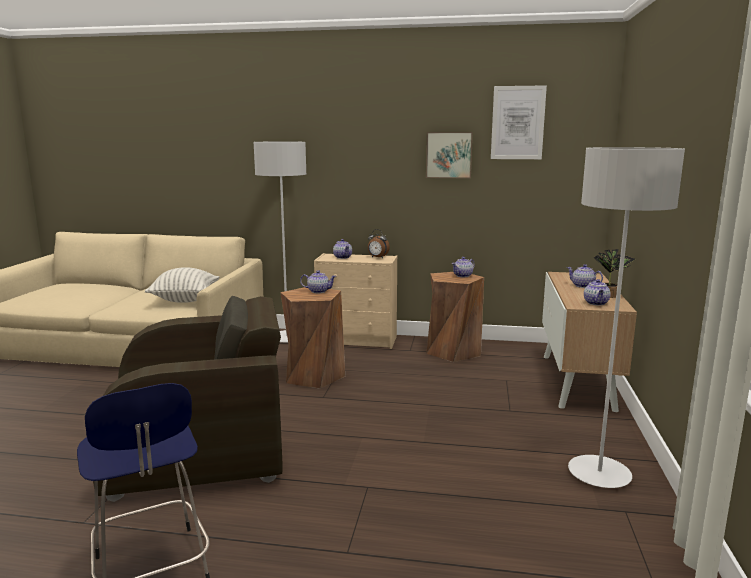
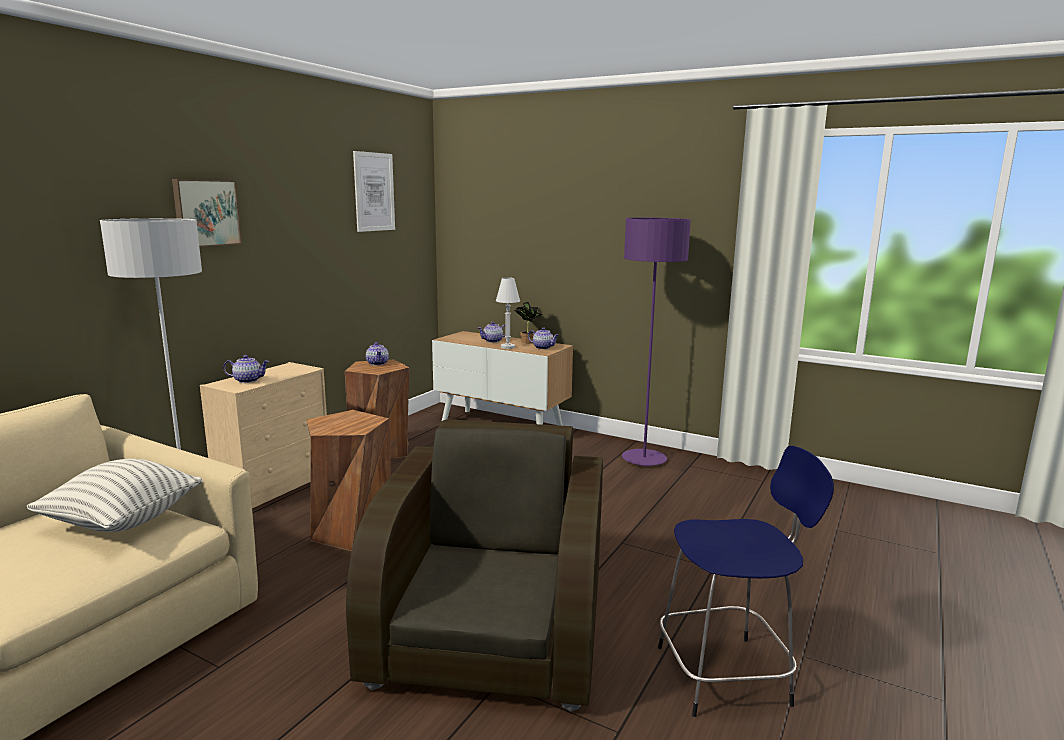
camera: 70 degrees left, 0 degrees up
(318, 291) = (341, 418): teapot -> none
(377, 257) = (283, 369): alarm clock -> none
(449, 155) = (322, 229): picture -> picture (206, 213)
(569, 293) = (507, 347): none -> white table lamp
(599, 474) = (644, 459): grey floor lamp -> purple floor lamp

